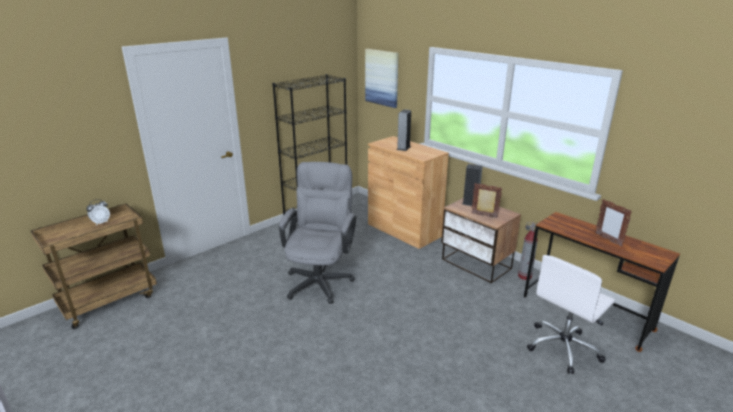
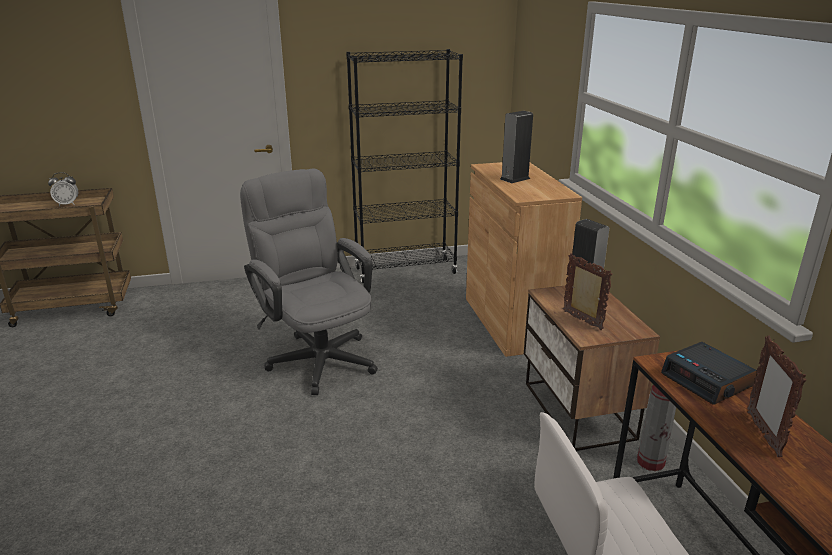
camera: 30 degrees right, 0 degrees up
(321, 279) = (317, 356): grey office chair -> grey office chair turned 75 degrees counterclockwise
(382, 77) = (535, 61): picture -> none
(571, 226) = (708, 380): none -> alarm clock

